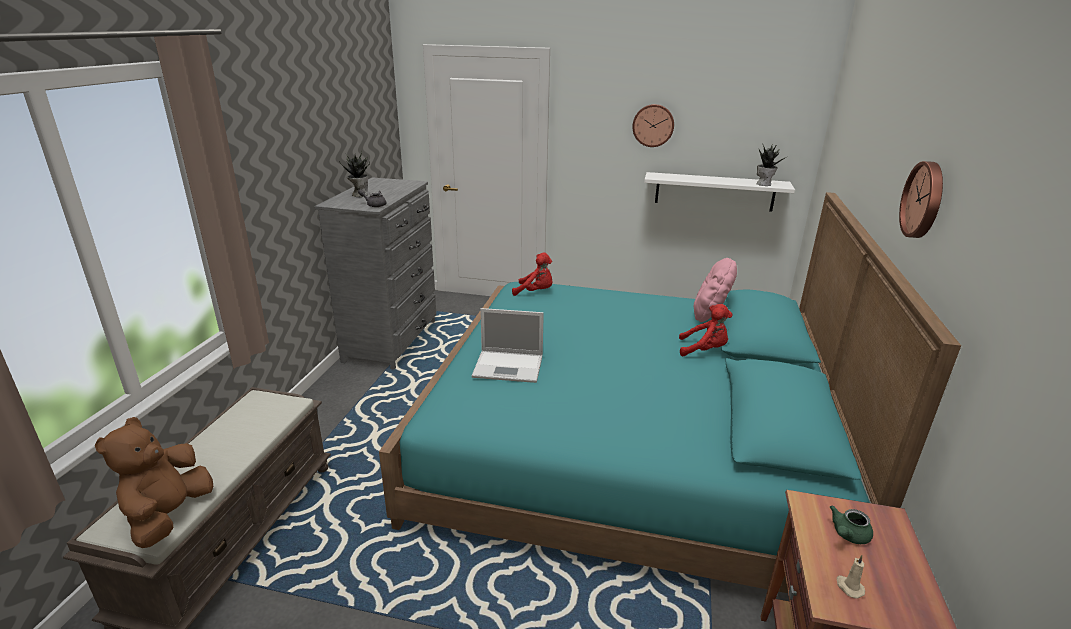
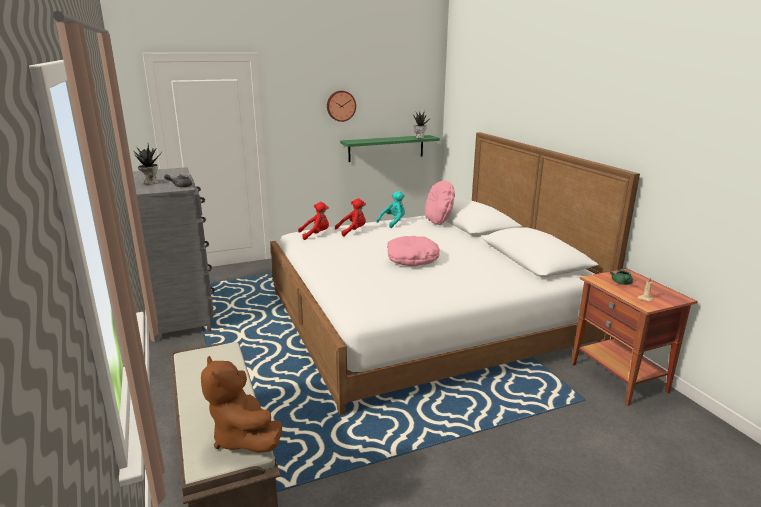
camera: 35 degrees left, 5 degrees down
(509, 366) = (367, 274): laptop -> none
(593, 364) = (413, 259): none -> pink pillow
(626, 444) = (424, 317): turquoise bed -> white bed
(647, 301) = (393, 222): none -> turquoise plush toy
(704, 350) = (459, 237): red plush toy -> red plush toy (353, 231)
(714, 191) = (386, 148): white shelf -> green shelf
(925, 200) = (574, 116): wall clock -> none

